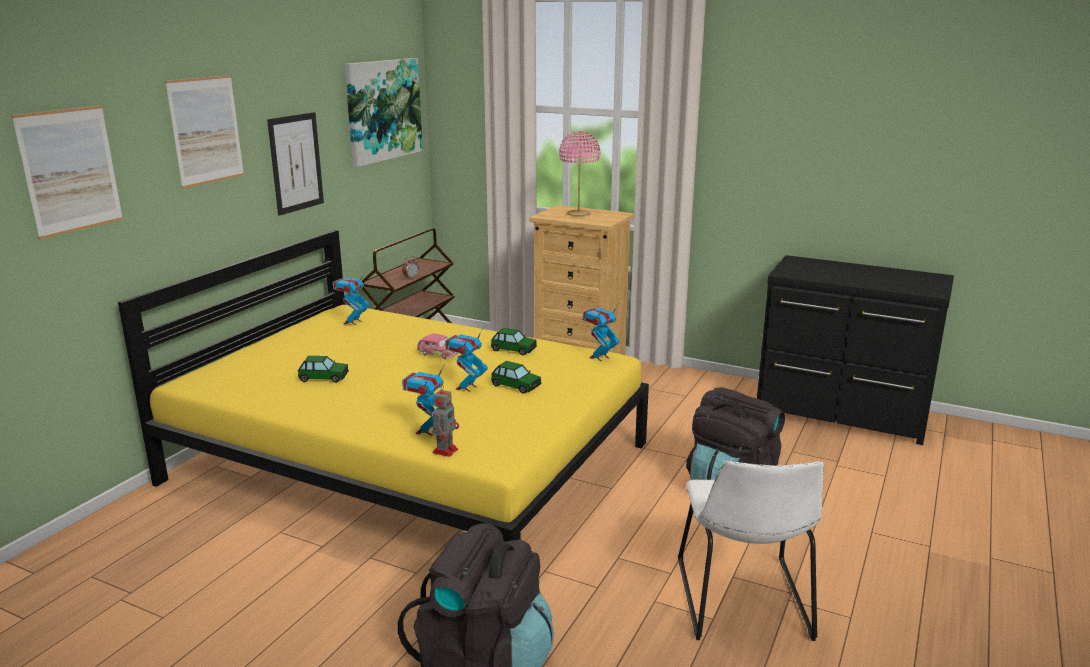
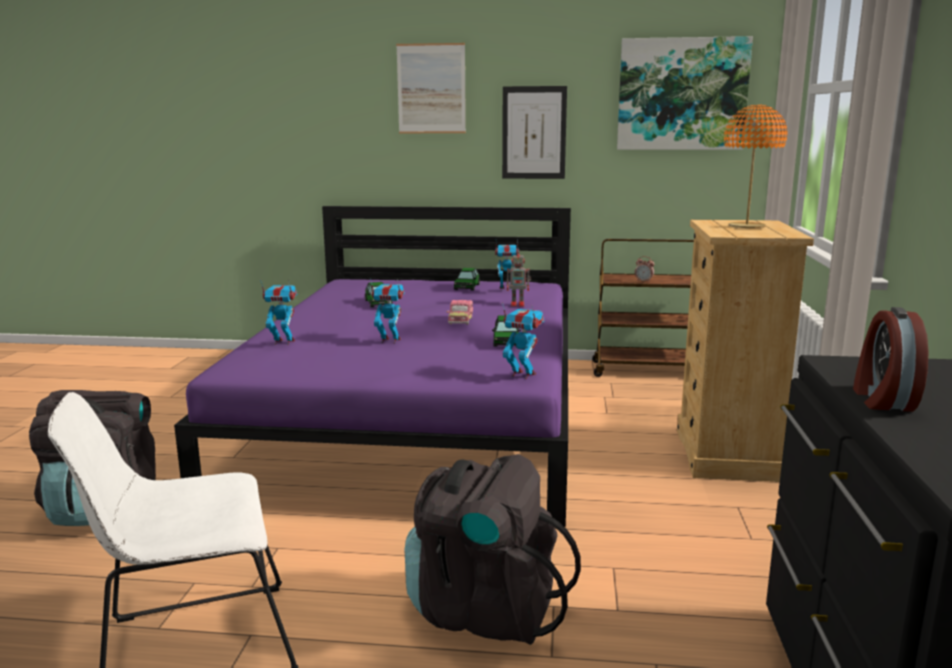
camera: 70 degrees right, 5 degrees down
(70, 170) = (308, 103): picture -> none
(410, 462) = (419, 417): yellow bed -> purple bed
(445, 450) = (245, 352): toy robot -> toy robot (518, 304)
(516, 385) = (409, 355): toy car -> toy car (467, 287)
(578, 214) = (746, 227): pink table lamp -> orange table lamp
(837, 278) = (882, 399): none -> alarm clock

